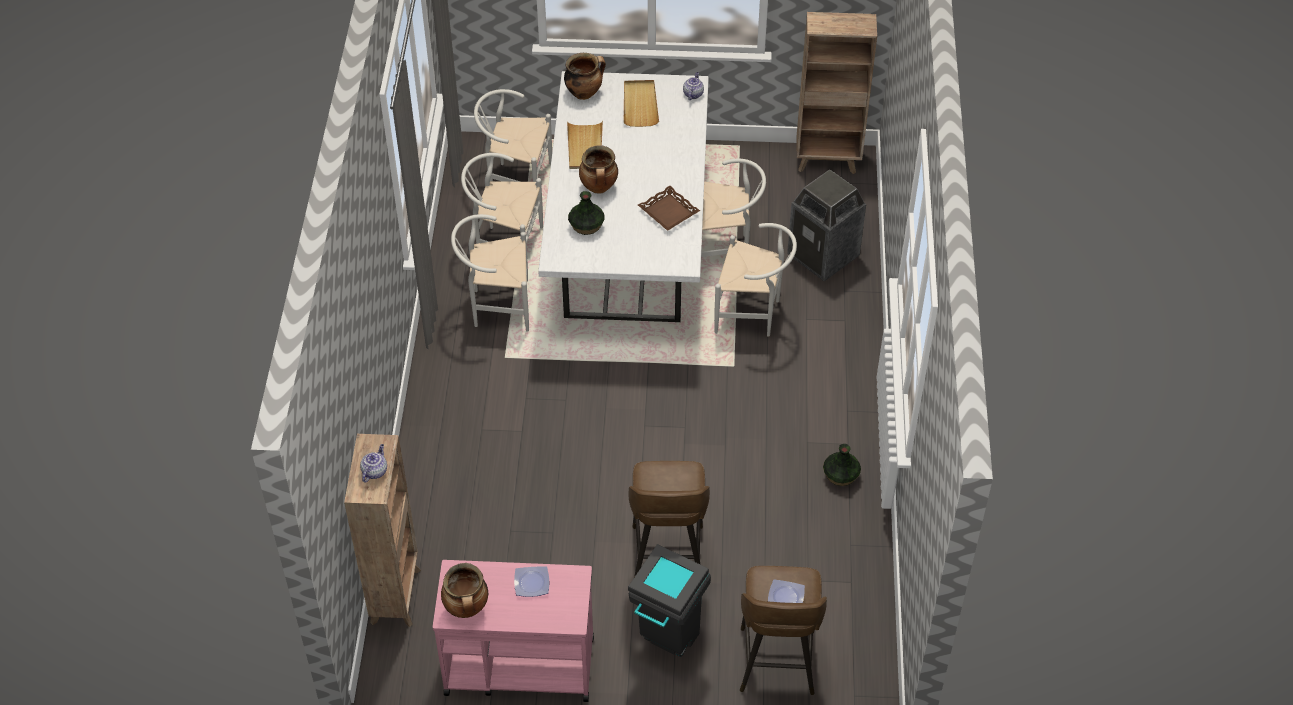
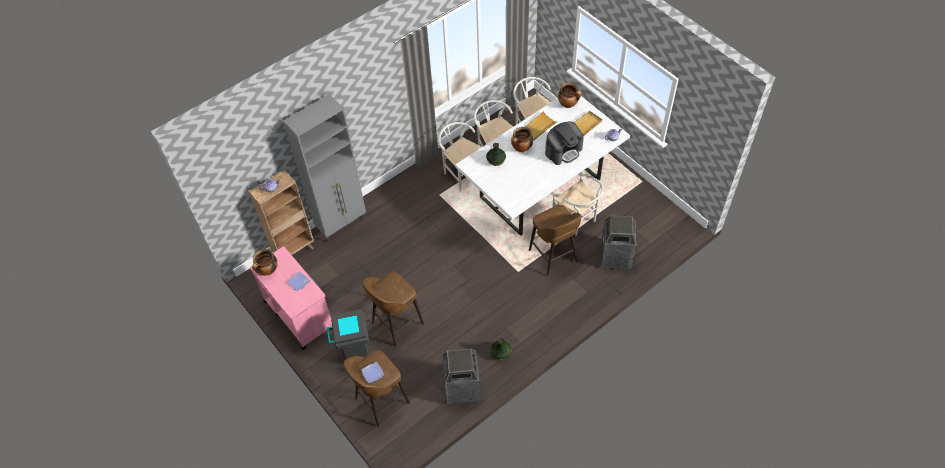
camera: 50 degrees right, 5 degrees up
(418, 503) = (342, 224): none -> grey cabinet
(654, 151) = (563, 150): none -> coffee machine
(669, 212) = (535, 180): brown tray -> none
(753, 314) = (553, 257): white chair -> brown stool
(828, 161) = (673, 218): brown bookcase -> none
(851, 556) = (462, 388): none -> trash can

